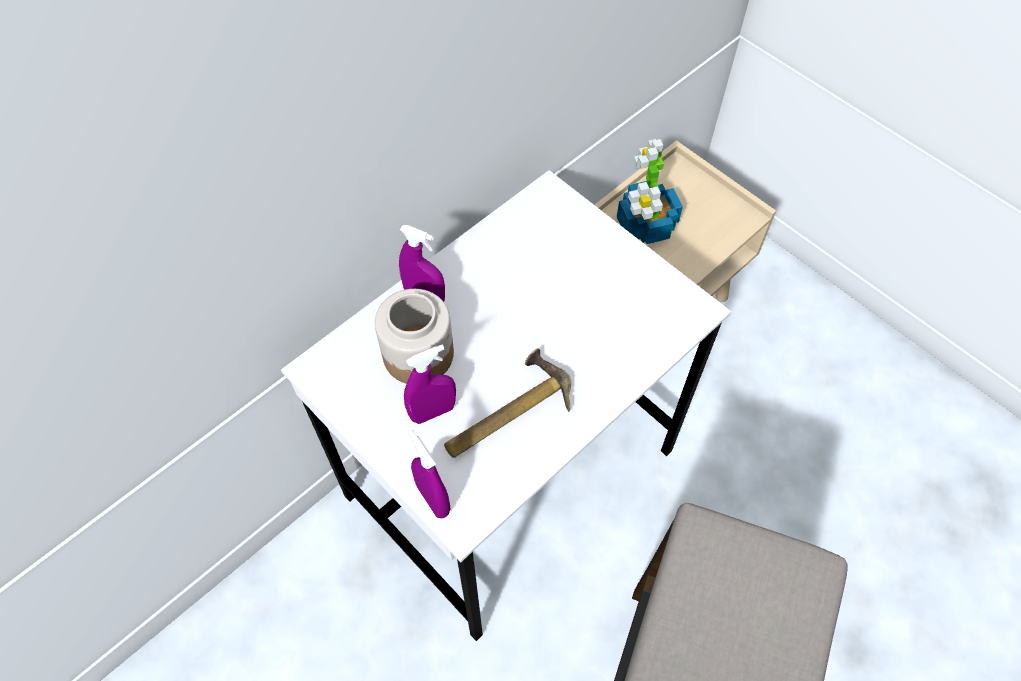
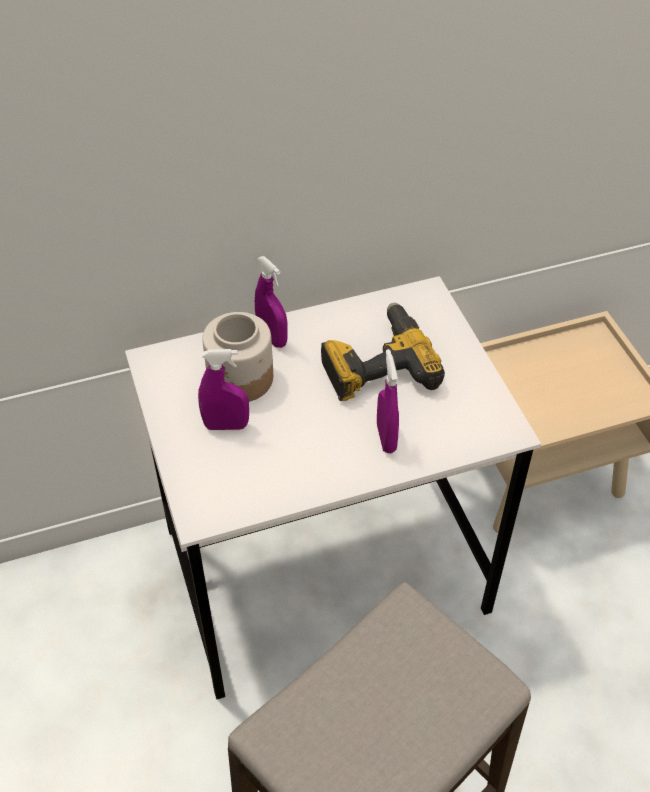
camera: 25 degrees right, 10 degrees down
(433, 499) = (187, 490): purple spray bottle -> purple spray bottle (386, 438)
(505, 411) = (287, 448): hammer -> none
(542, 287) = (376, 364): none -> power drill
(646, 225) = (537, 374): potted plant -> none

